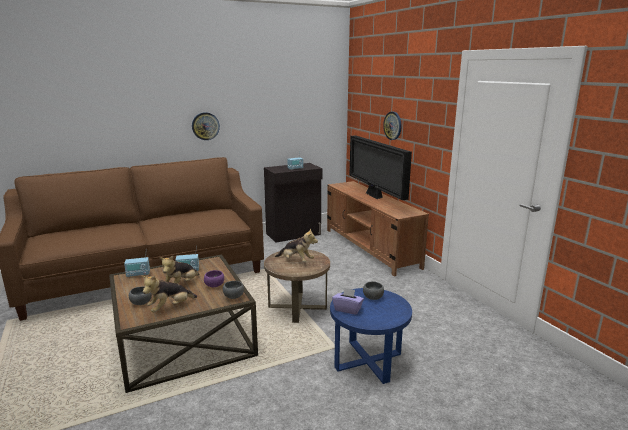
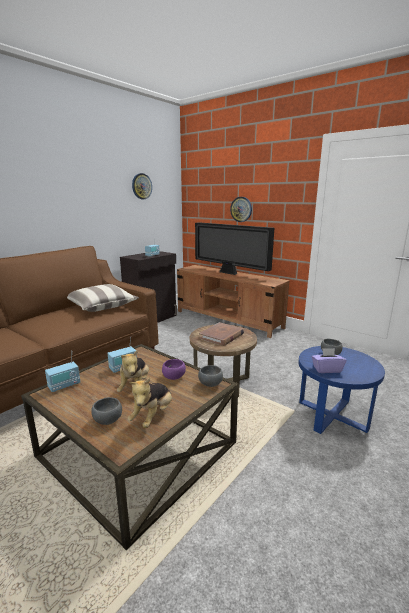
camera: 25 degrees left, 0 degrees up
(205, 126) = (61, 214): wall clock -> wall clock (141, 186)
(215, 216) = (101, 306): none -> pillow
(296, 261) = (222, 336): plush toy -> brown book

